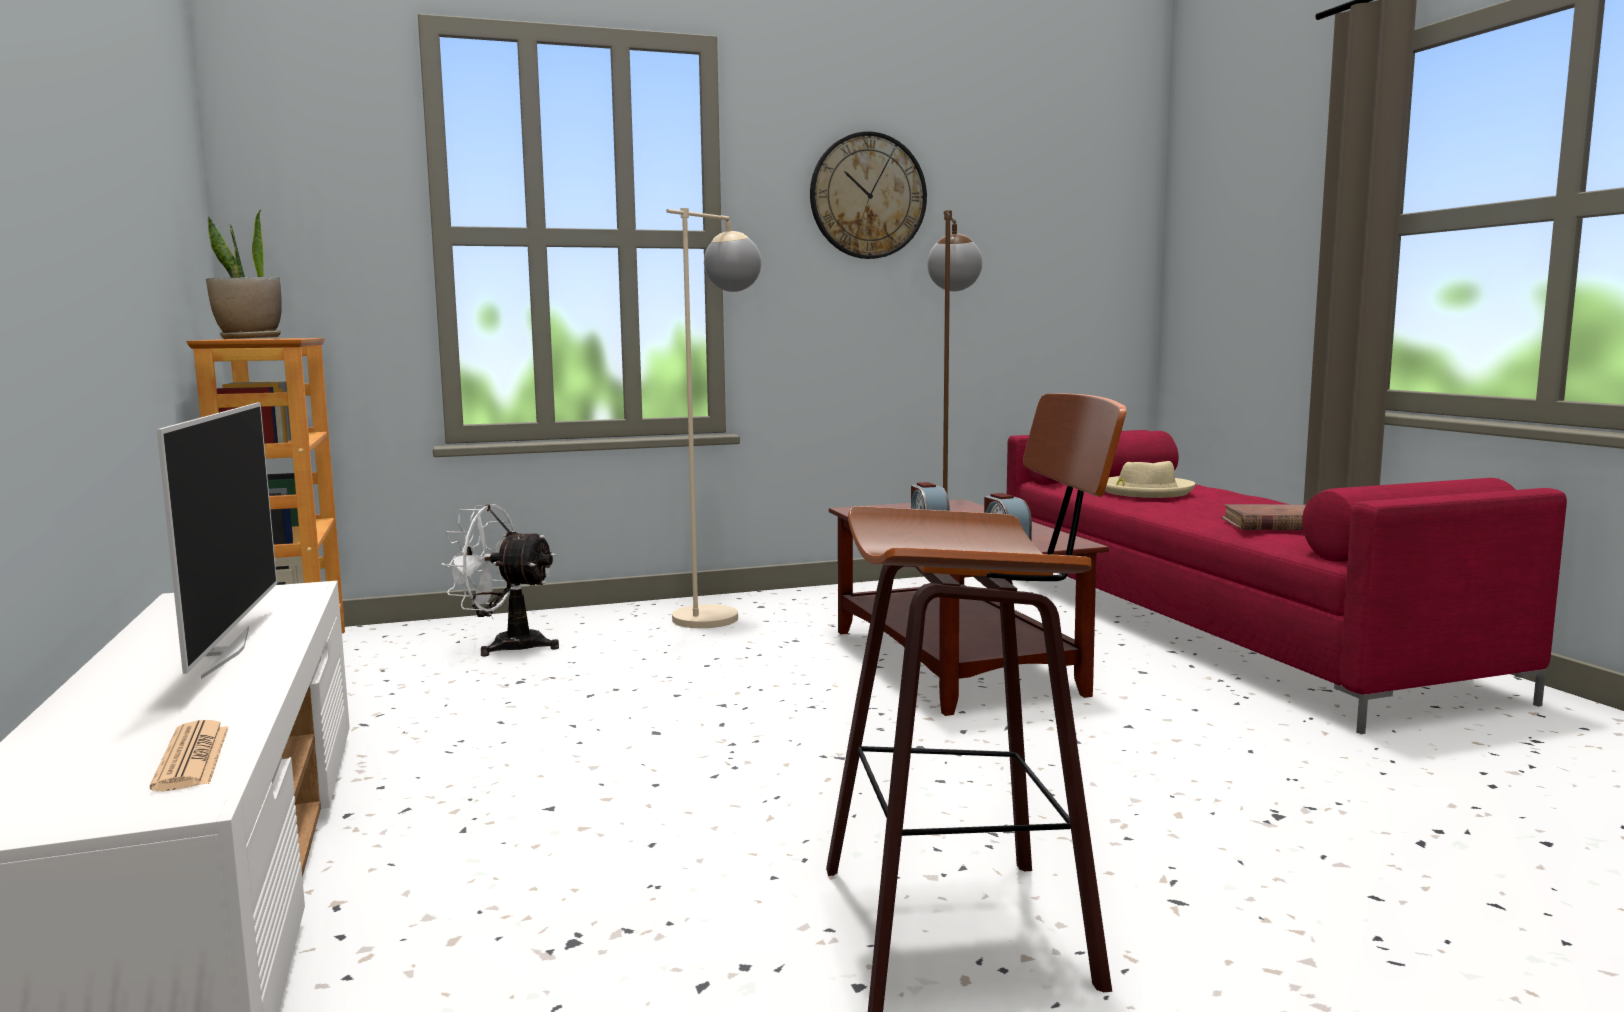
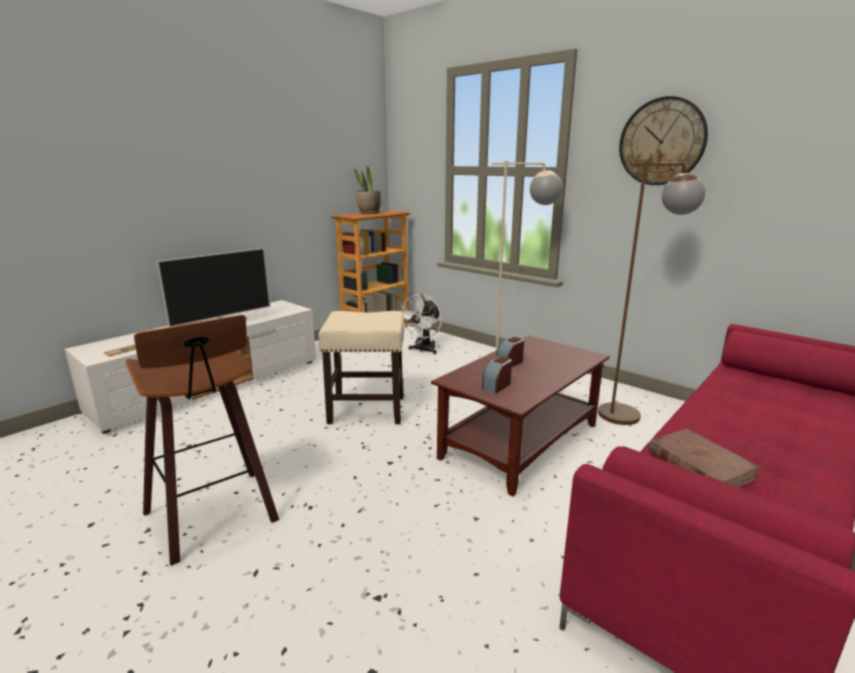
camera: 60 degrees right, 10 degrees up
(506, 645) = (423, 350): white fan -> white fan turned 135 degrees counterclockwise
(694, 730) = (368, 410): none -> beige stool
(1145, 491) = (751, 398): beige hat -> none

